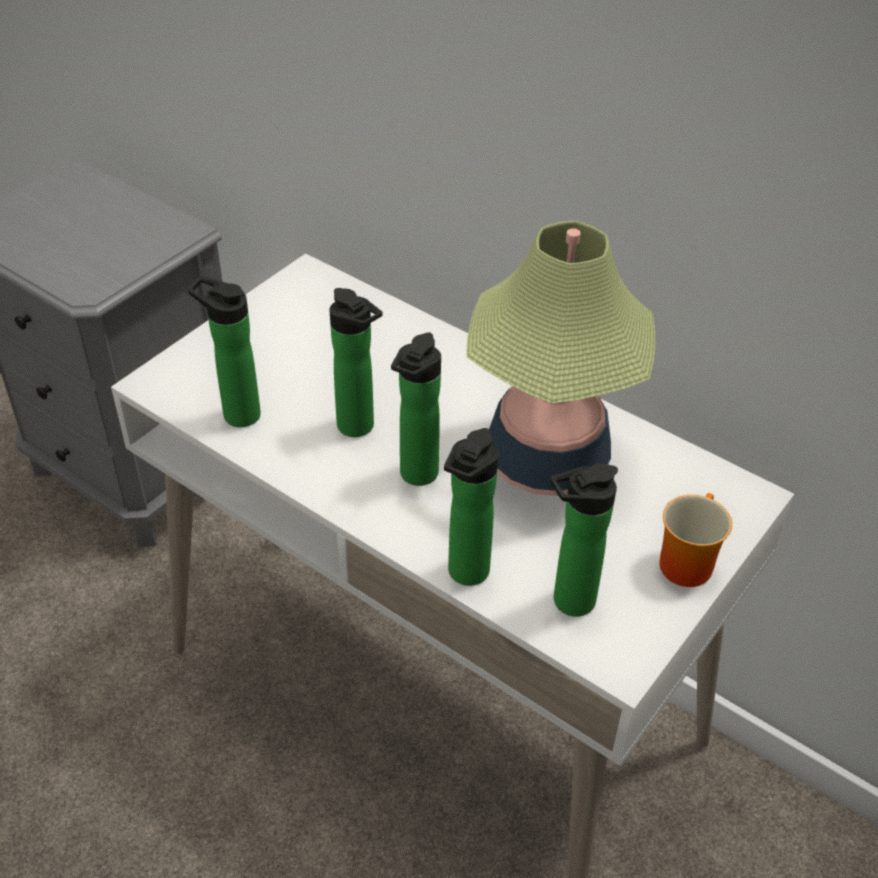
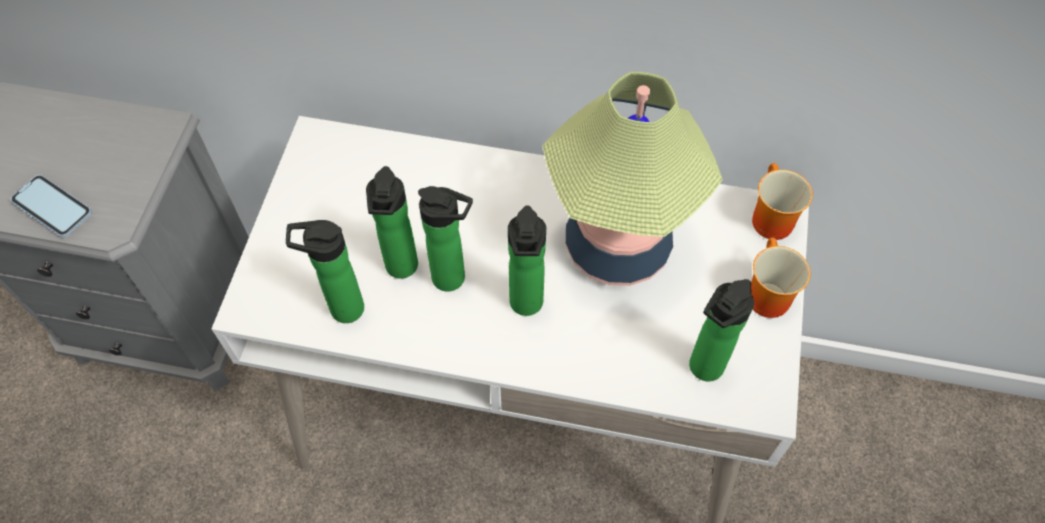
camera: 25 degrees left, 15 degrees up
(51, 259) = (52, 207): none -> phone
(465, 575) = (615, 381): bottle -> bottle (401, 269)
(732, 494) = (768, 218): none -> mug

